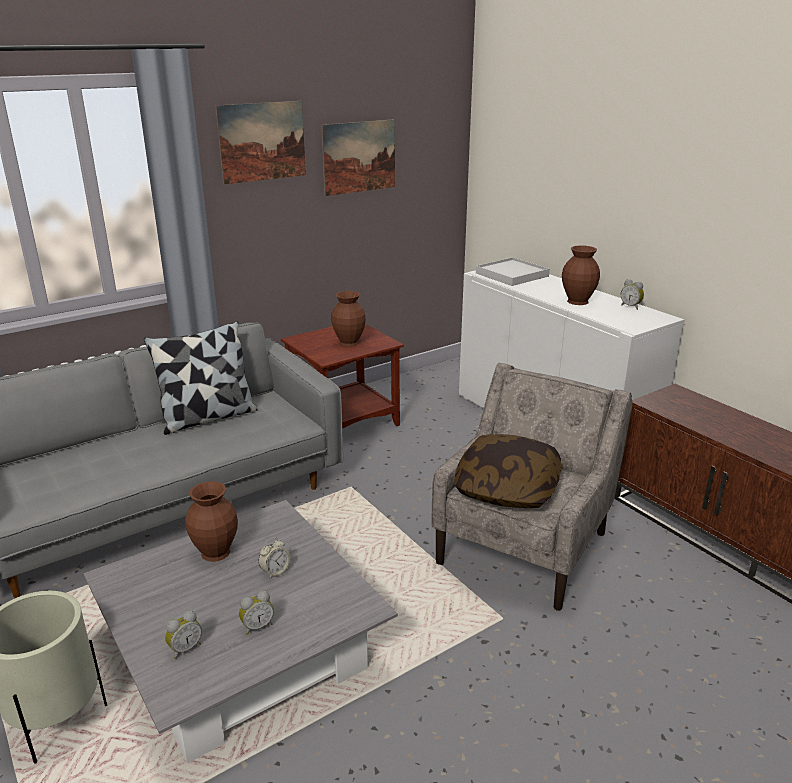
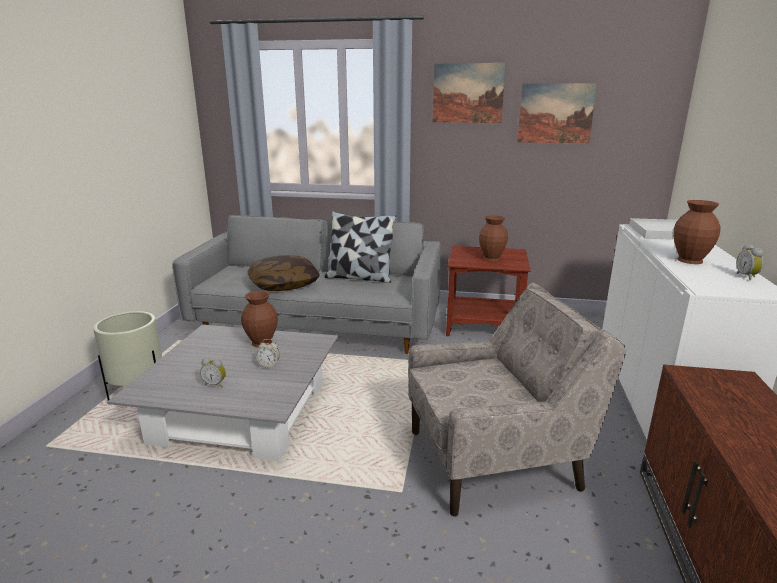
camera: 45 degrees right, 5 degrees down
(185, 648) = (175, 375): alarm clock -> none
(507, 488) = (460, 384): pillow -> pillow (284, 285)

